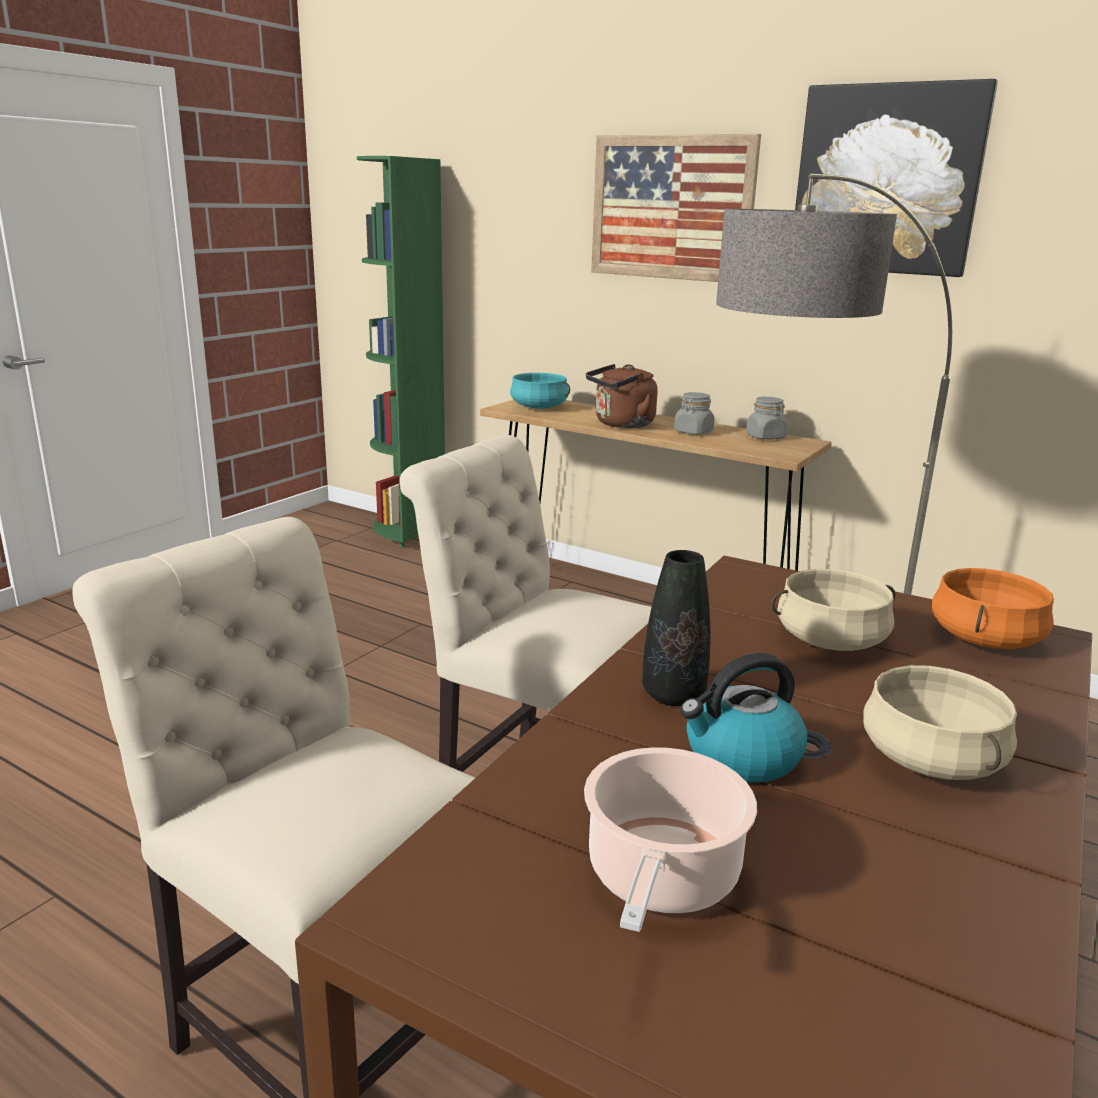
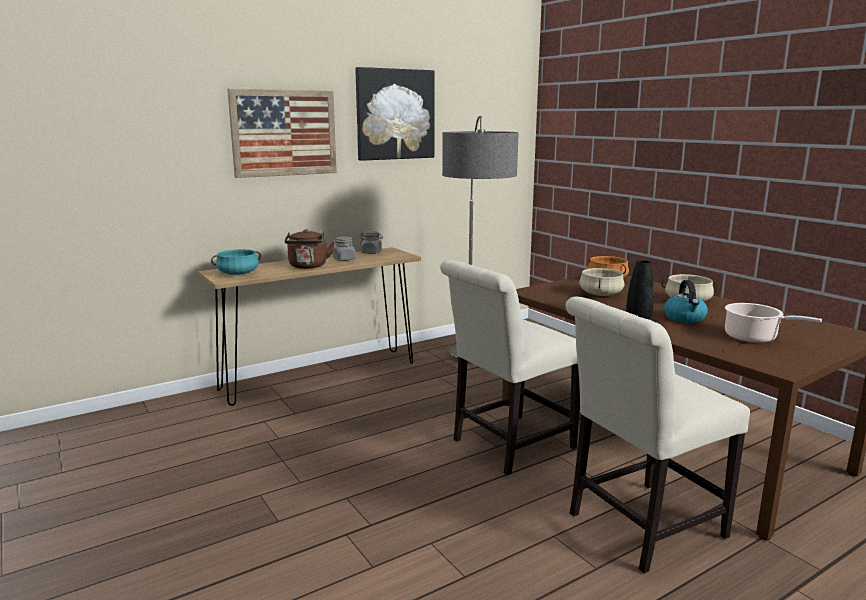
camera: 65 degrees left, 5 degrees down
(403, 535) = (100, 423): green bookcase -> none

